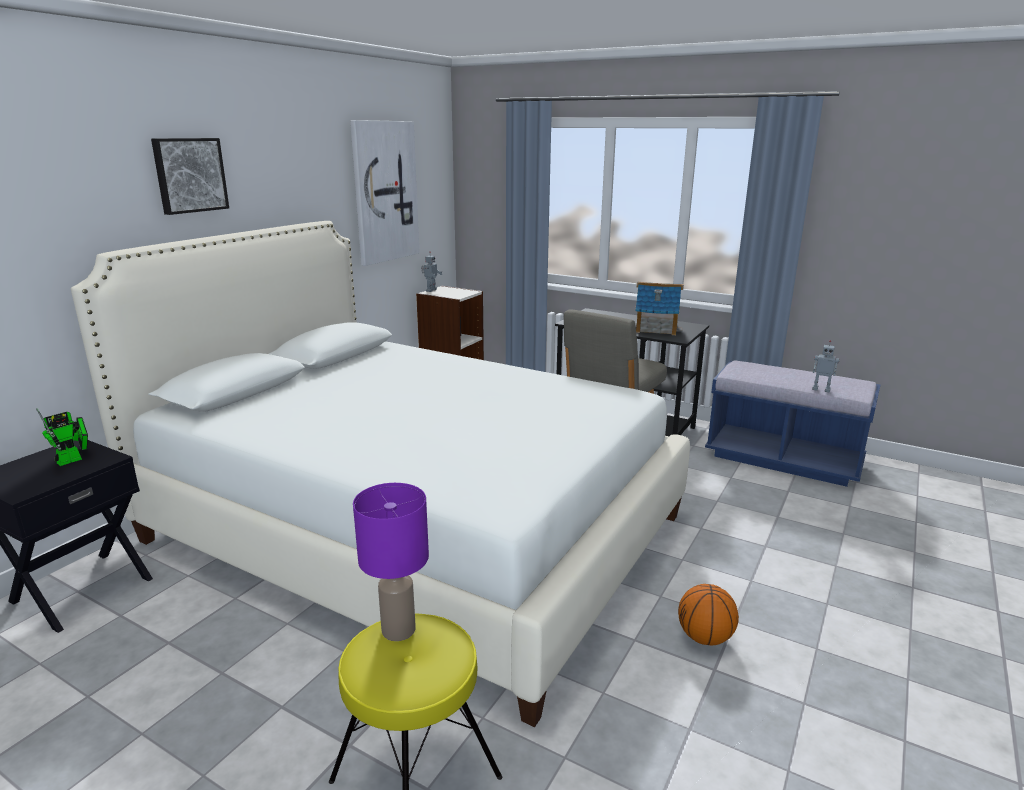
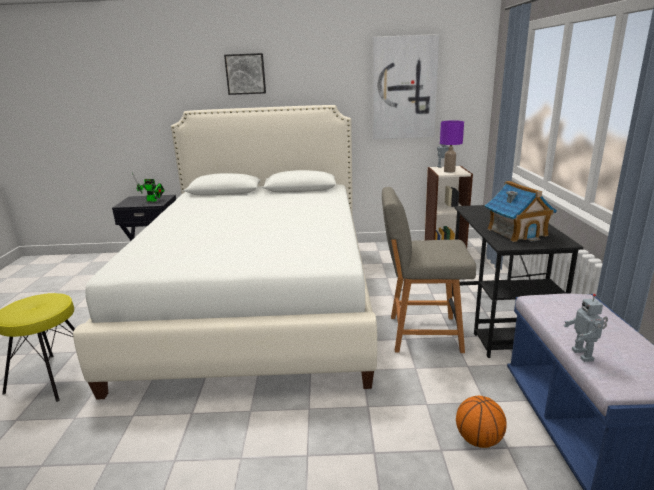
camera: 60 degrees right, 0 degrees up
(397, 629) = (52, 298): purple table lamp -> purple table lamp (449, 171)
(704, 637) = (210, 446): basketball -> basketball (478, 440)

